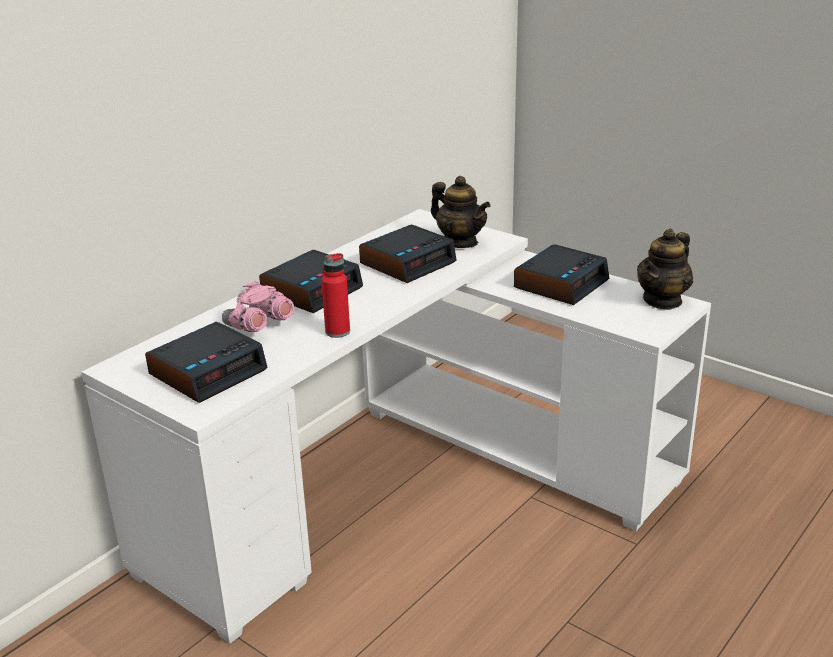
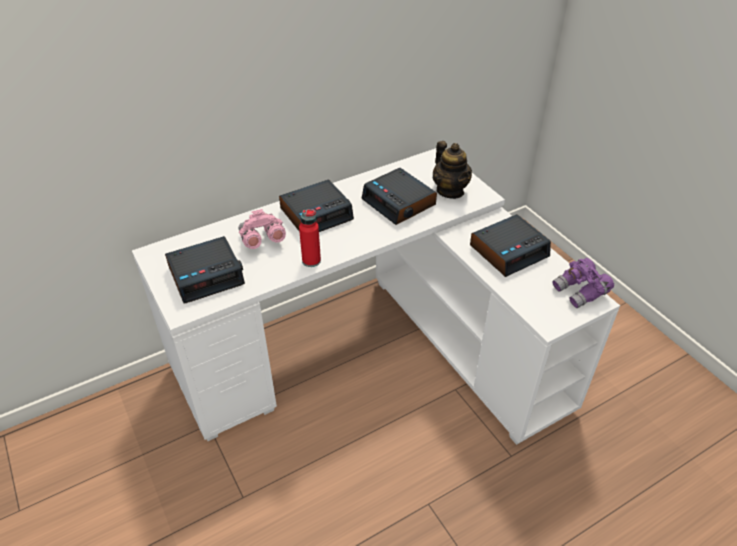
camera: 20 degrees right, 15 degrees up
(408, 262) = (399, 203): alarm clock -> alarm clock turned 75 degrees clockwise
(663, 300) = (580, 292): teapot -> purple binoculars

